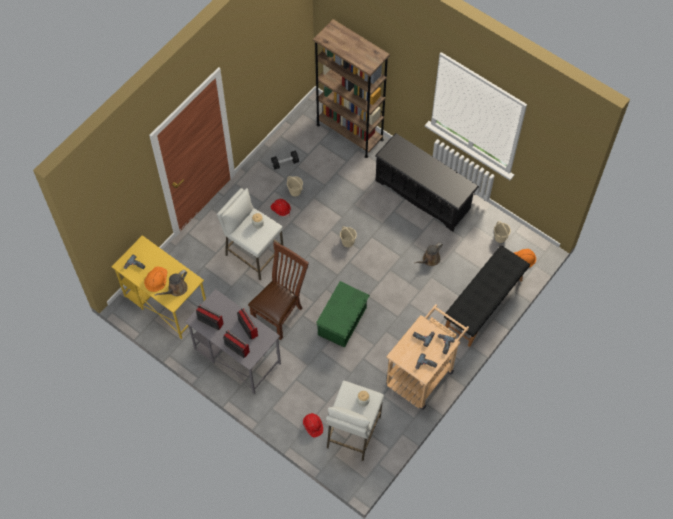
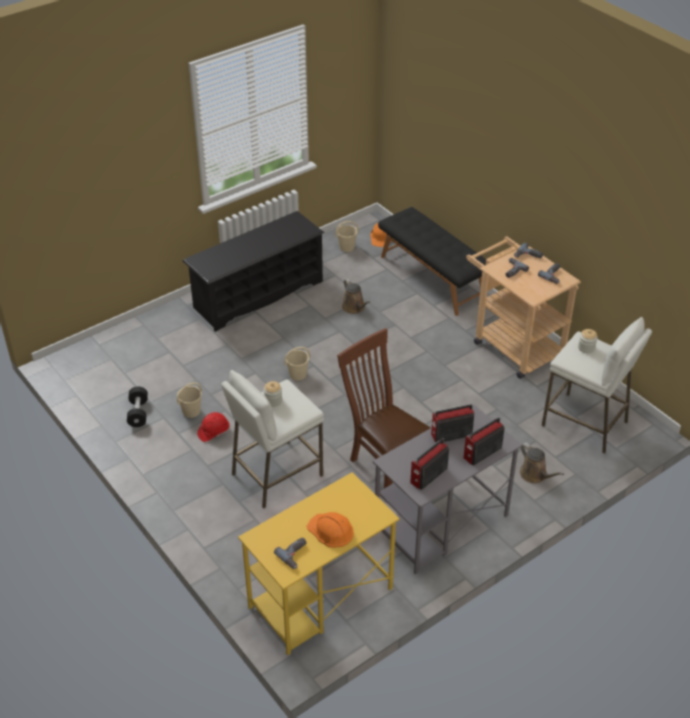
camera: 75 degrees left, 20 degrees down
(176, 289) = (358, 508): brown watering can -> brown watering can (535, 475)
(313, 426) = (569, 461): red hard hat -> none
(343, 321) = (417, 402): green storage box -> none
(349, 132) = (125, 340): brown bookcase -> none

